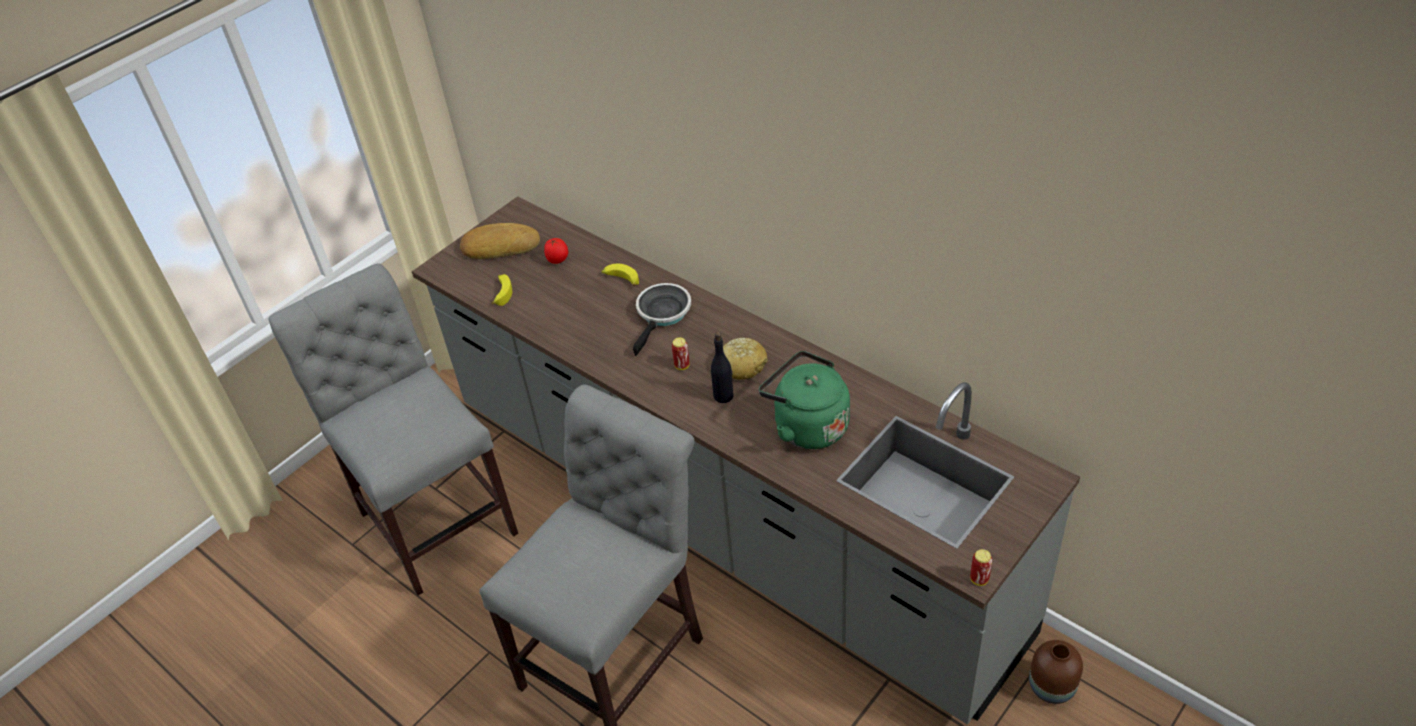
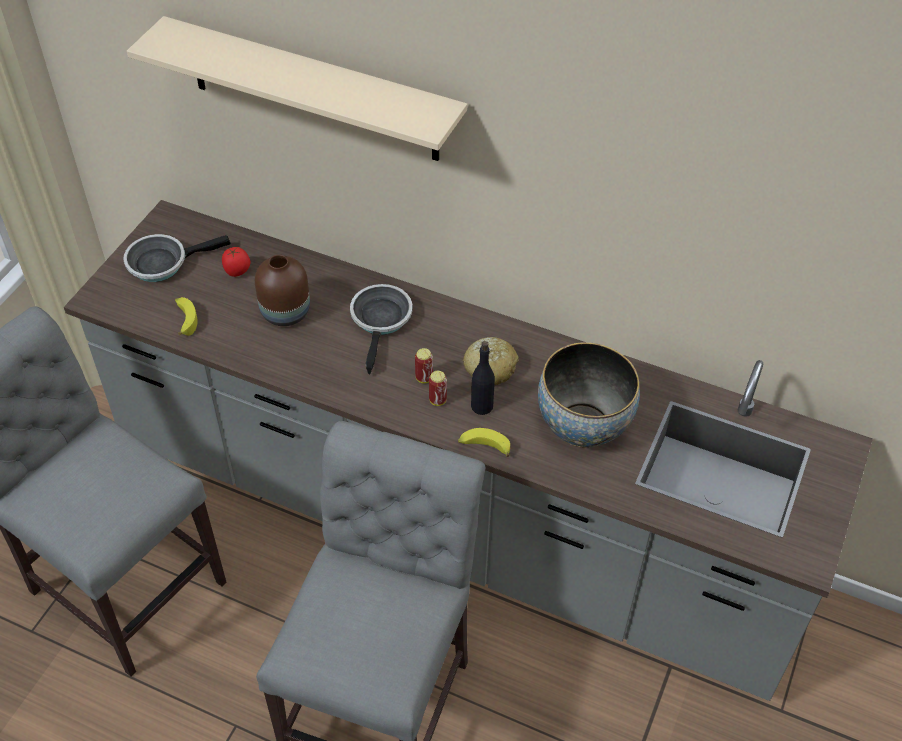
camera: 20 degrees left, 5 degrees up
(500, 246) = (162, 262): bread -> frying pan
(618, 105) = (313, 90): none -> beige shelf
(621, 279) = (319, 285): banana -> banana (484, 447)
(807, 426) = (583, 426): green kettle -> bowl
(979, 579) = (816, 567): can -> can (437, 400)
(1052, 685) = (827, 640): brown vase -> brown vase (286, 311)

